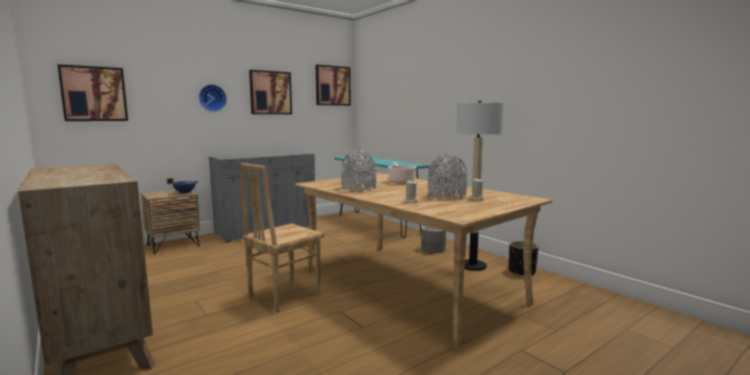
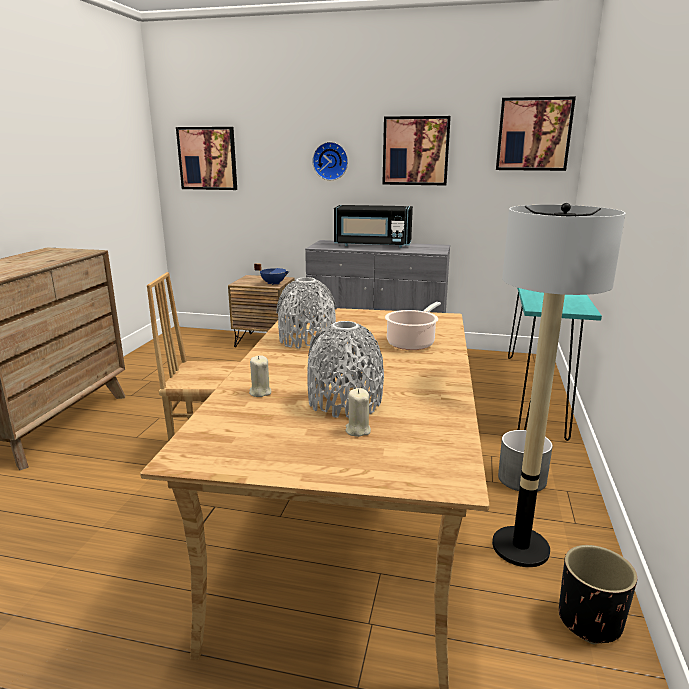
camera: 50 degrees right, 10 degrees up
(257, 154) = (372, 245): none -> black microwave

